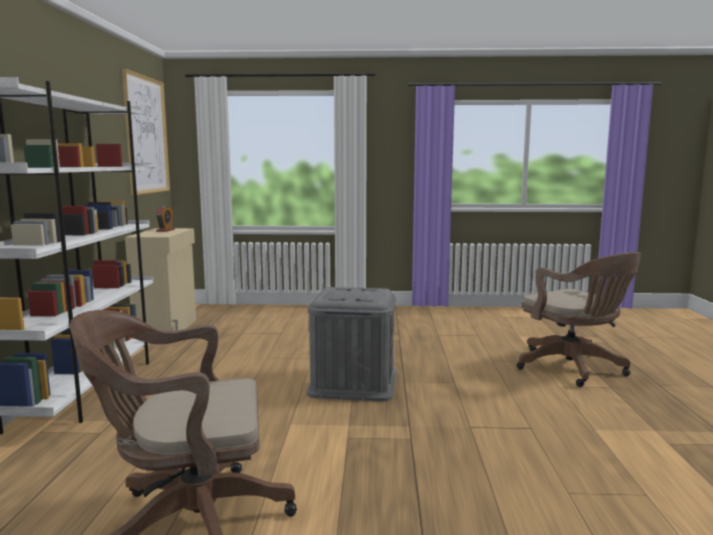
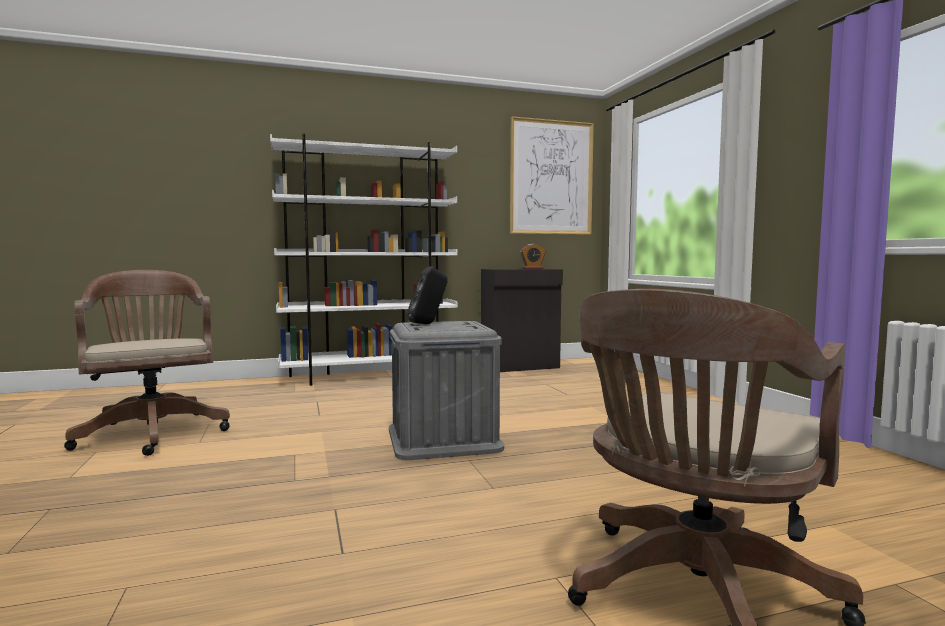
camera: 70 degrees right, 5 degrees down
(167, 329) = (521, 367): beige cabinet -> black cabinet
(342, 296) = (428, 324): none -> black speaker

